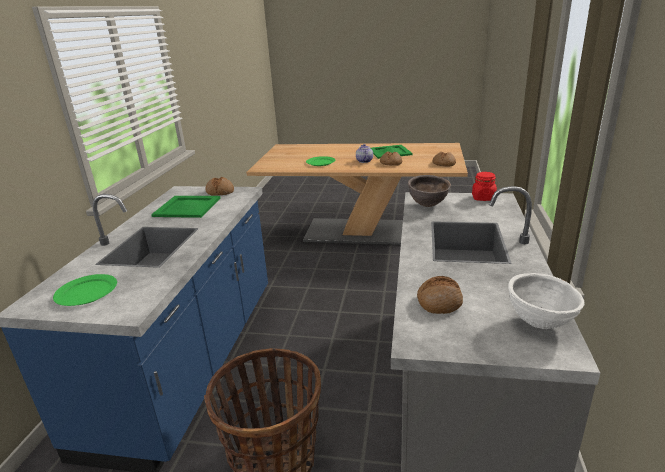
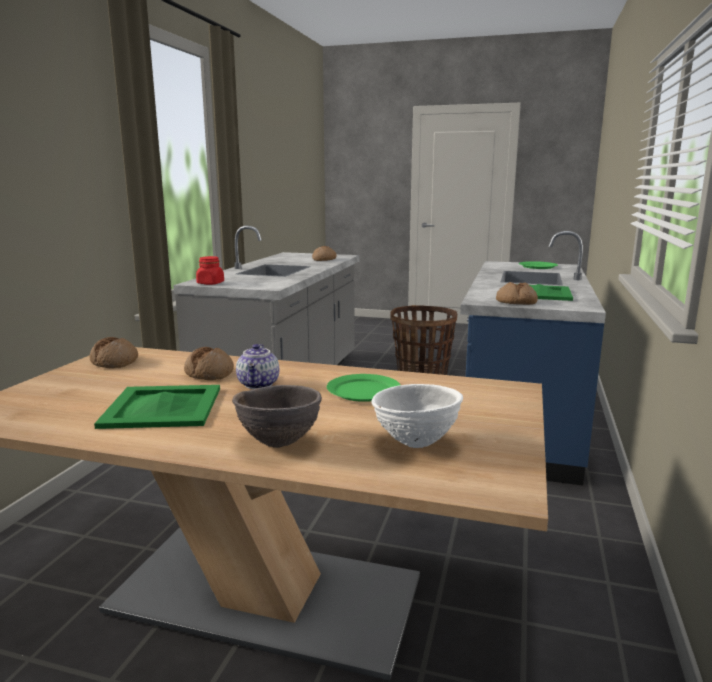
camera: 175 degrees left, 10 degrees down
(427, 205) = (273, 282): brown bowl -> brown bowl (279, 443)
(539, 324) = (286, 256): white bowl -> white bowl (415, 443)

